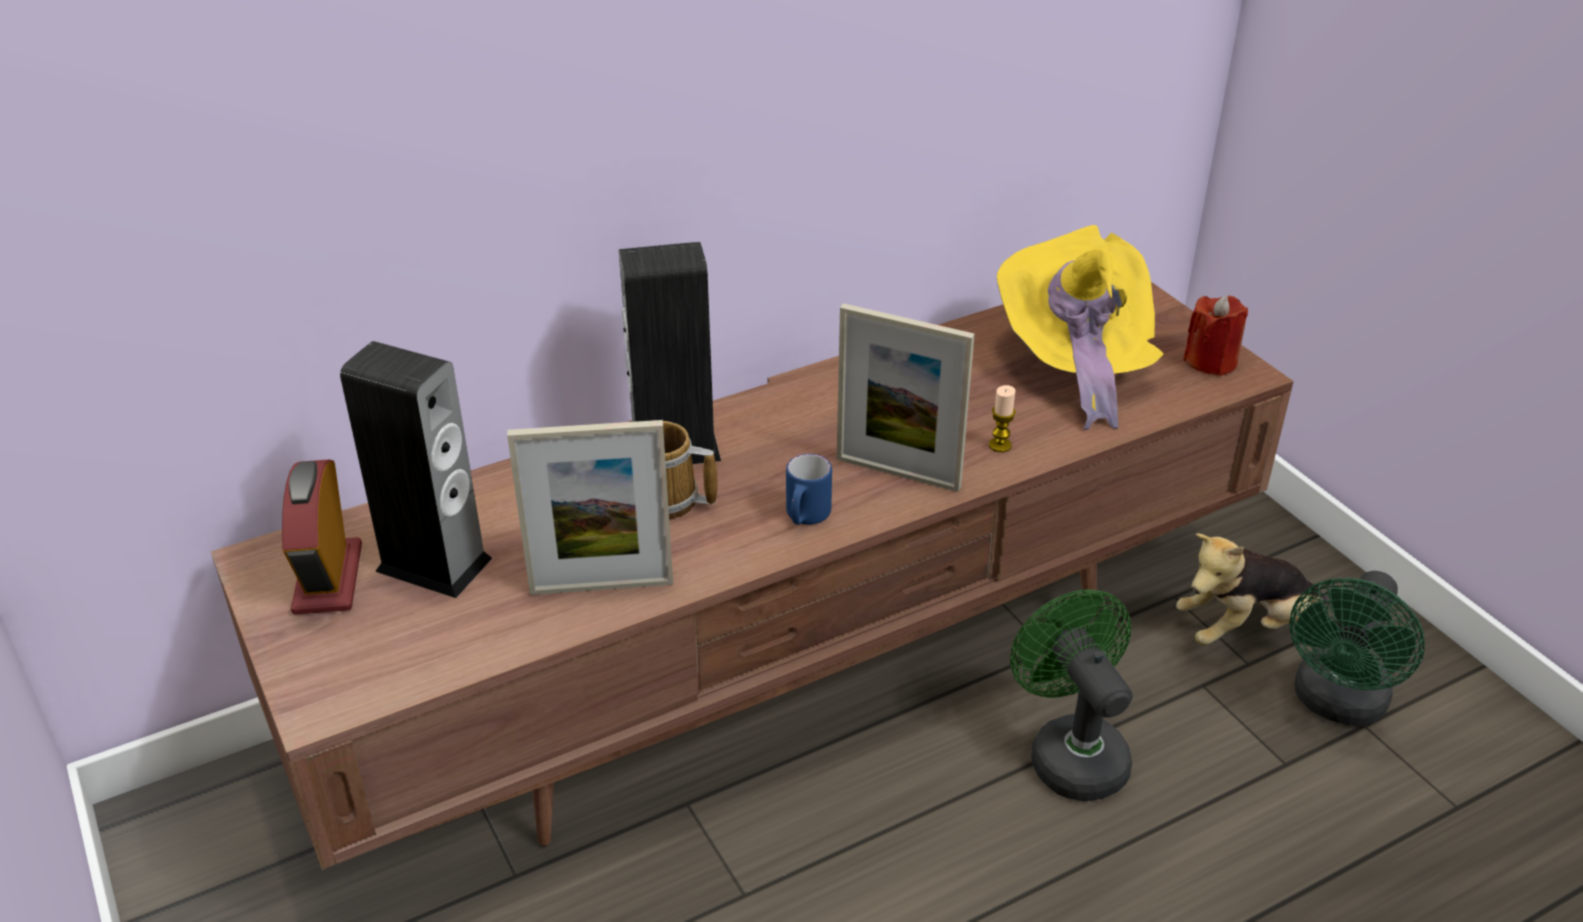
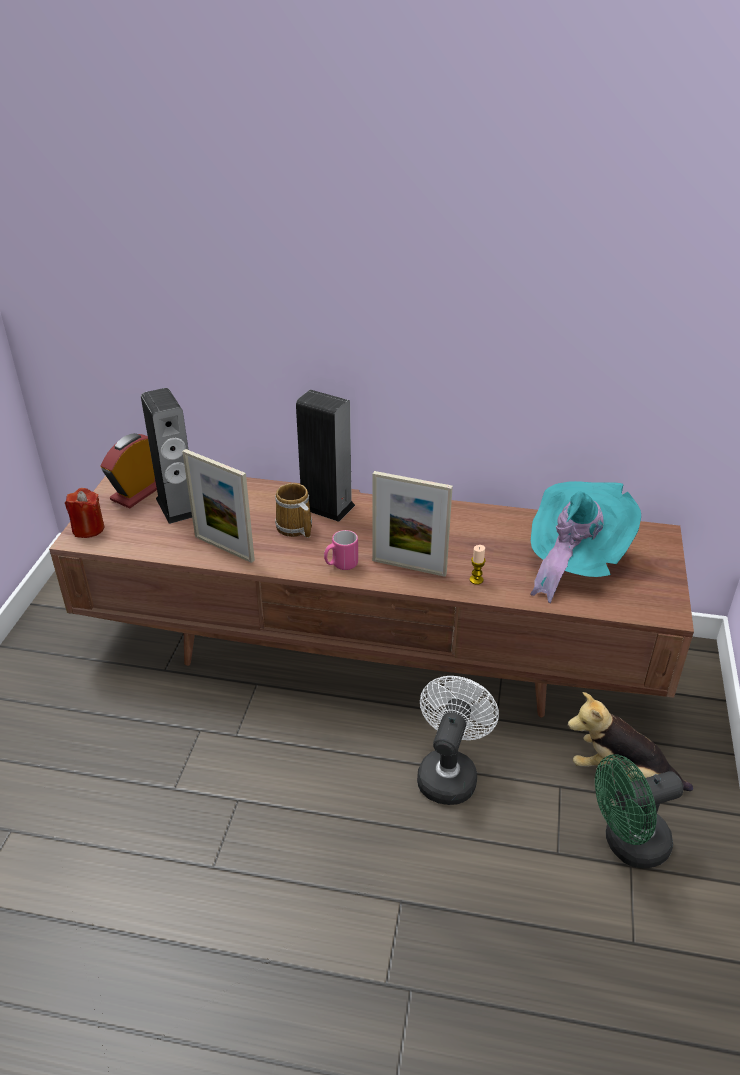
camera: 40 degrees right, 0 degrees up
(805, 518) = (341, 565): blue mug -> pink mug
(898, 473) = (409, 567): picture frame -> picture frame turned 45 degrees counterclockwise
(1070, 752) = (449, 772): green fan -> white fan
(1075, 364) = (573, 561): yellow hat -> turquoise hat
(1210, 361) = (655, 597): red candle -> red candle (88, 529)

